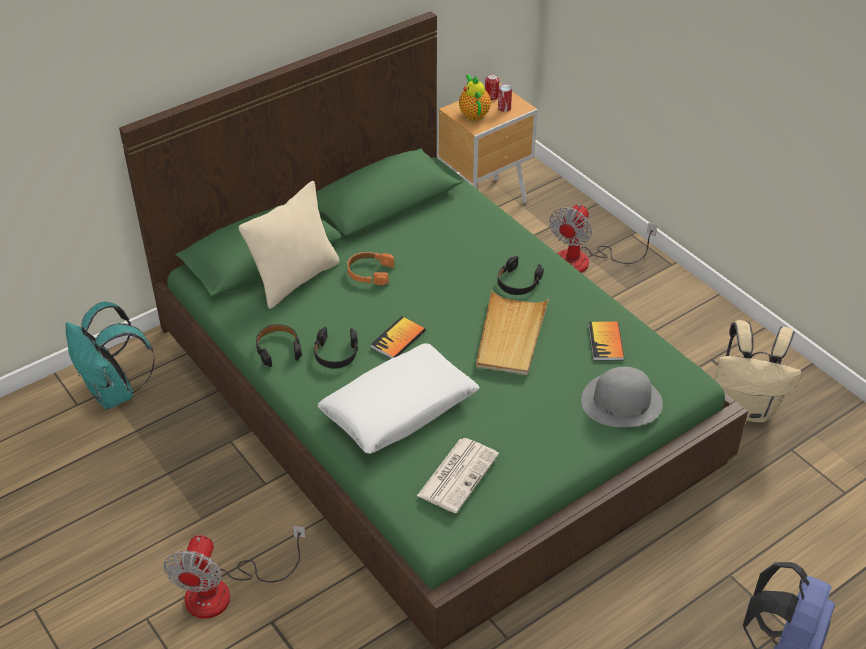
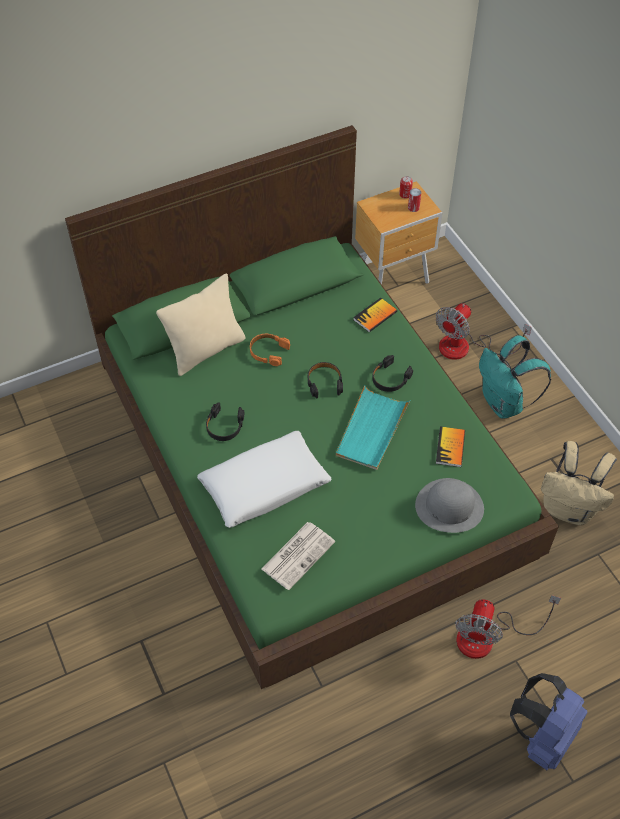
camera: 10 degrees right, 10 degrees up
(114, 392) = (56, 418): turquoise backpack -> turquoise backpack (504, 404)
(224, 591) = (110, 609): fan -> fan (487, 637)
(278, 349) = (179, 415): black headphones -> black headphones (324, 382)
(398, 339) = (277, 420): book -> book (375, 316)
(474, 113) = (385, 210): teapot -> none
(510, 336) = (371, 430): beige tray -> turquoise tray

